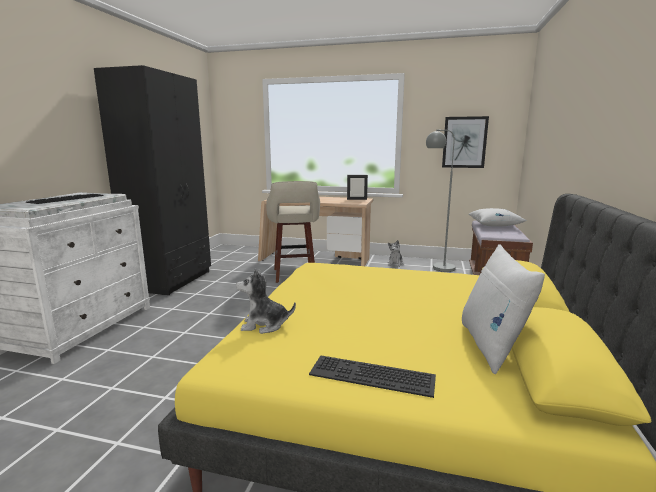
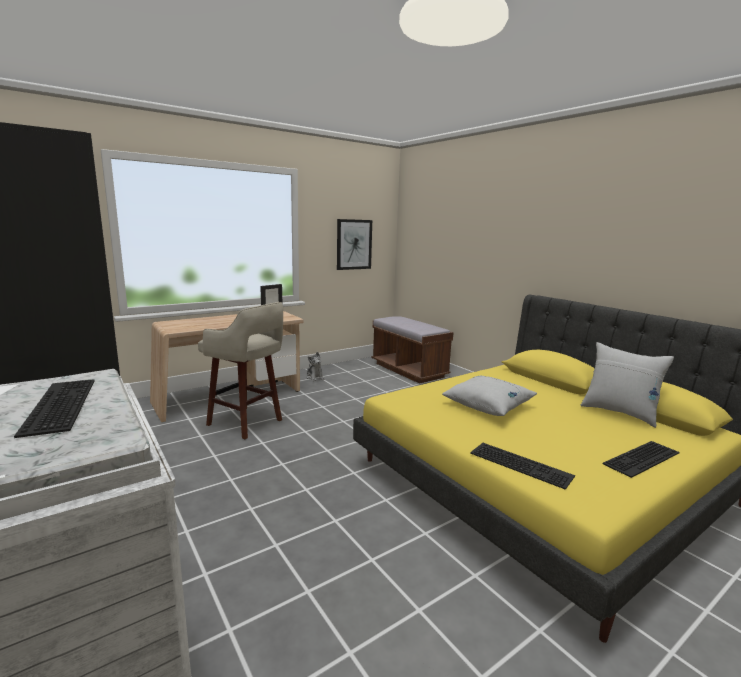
camera: 50 degrees left, 0 degrees up
(264, 325) = (522, 464): plush toy -> keyboard
(437, 269) = (356, 372): grey floor lamp -> none
(494, 225) = (403, 321): grey pillow -> grey pillow (488, 406)

